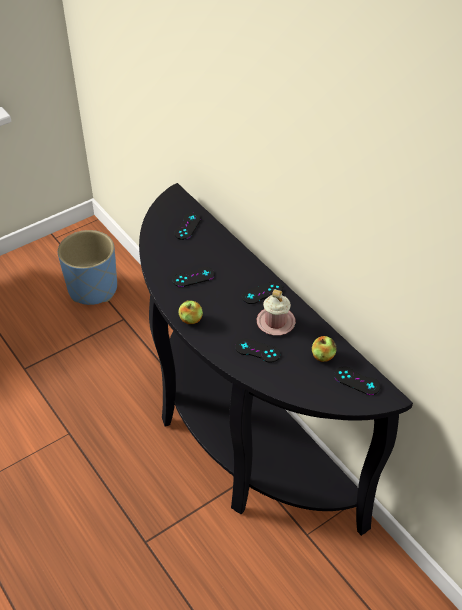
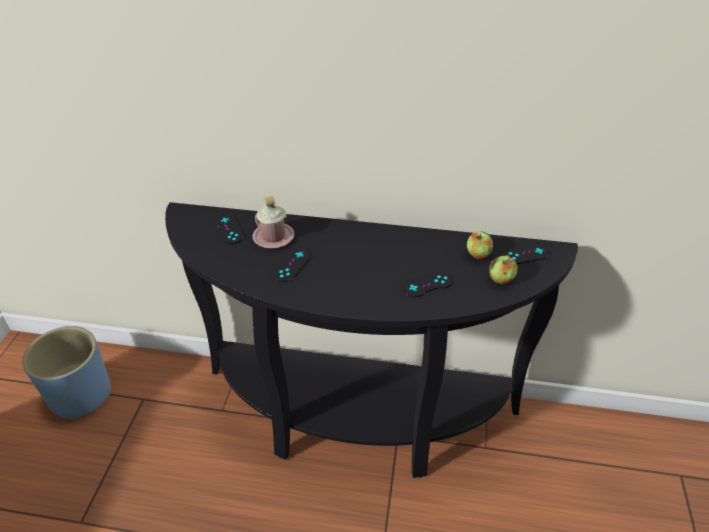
camera: 45 degrees left, 5 degrees down
(190, 319) = (338, 299): apple -> apple (501, 279)
(262, 293) = (367, 240): black game controller -> none
(275, 322) = (409, 254): pink mug -> pink mug (273, 237)

